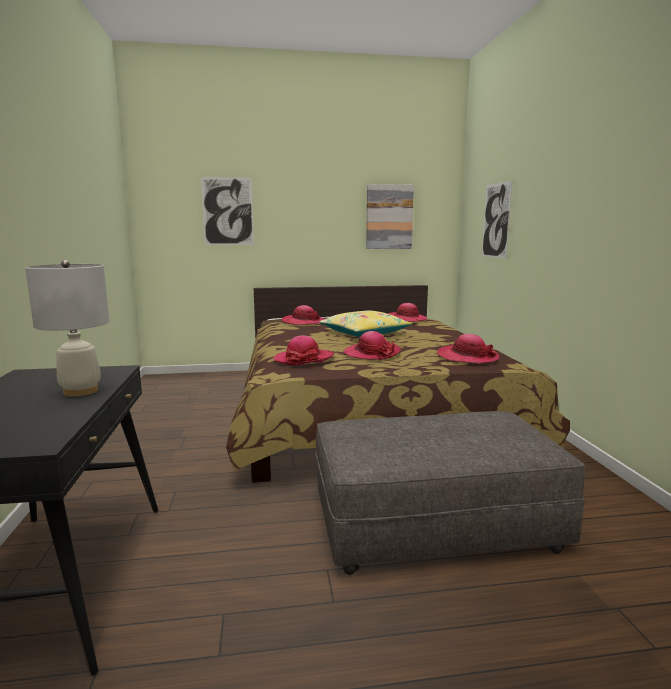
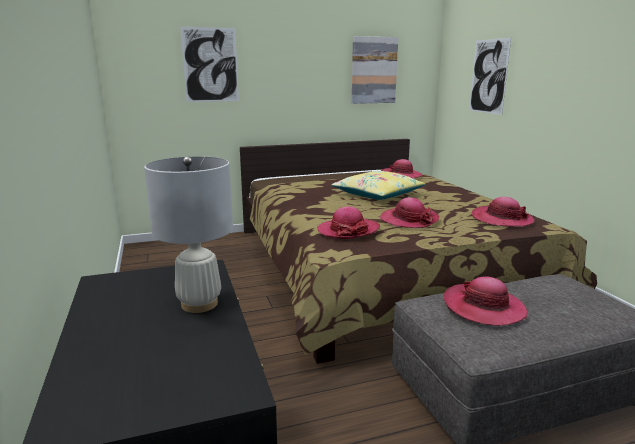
camera: 10 degrees left, 5 degrees up
(303, 322) = (302, 183): hat -> hat (483, 307)

